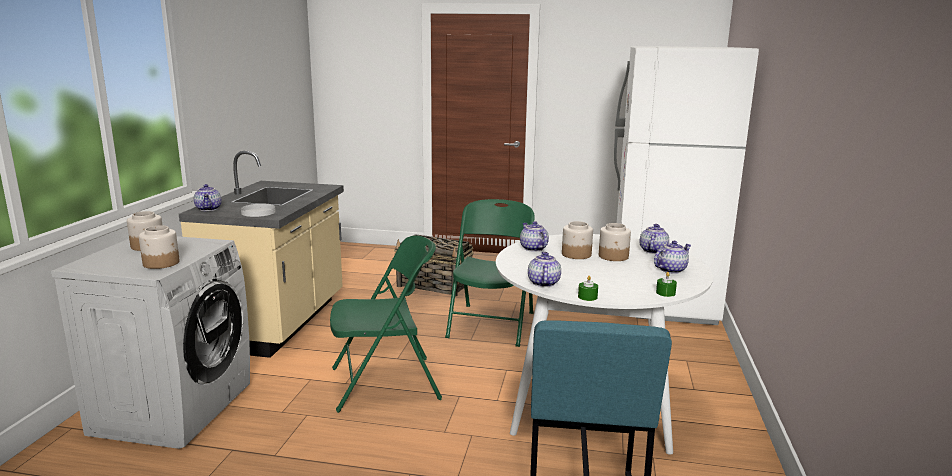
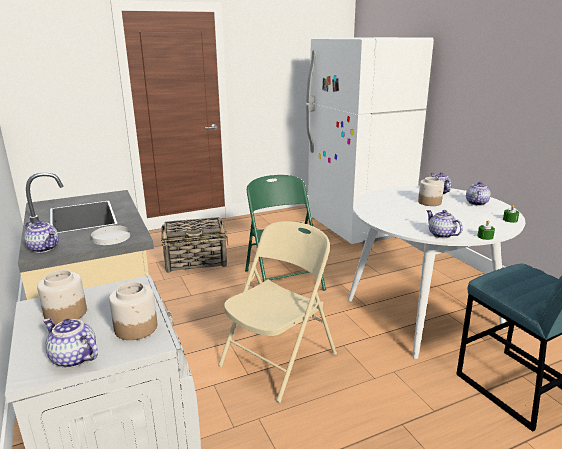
camera: 35 degrees left, 5 degrees up
(385, 383) = (278, 360): green chair -> beige chair
(532, 248) = (374, 210): teapot -> teapot (73, 358)
(576, 254) = (408, 207): jar -> none

